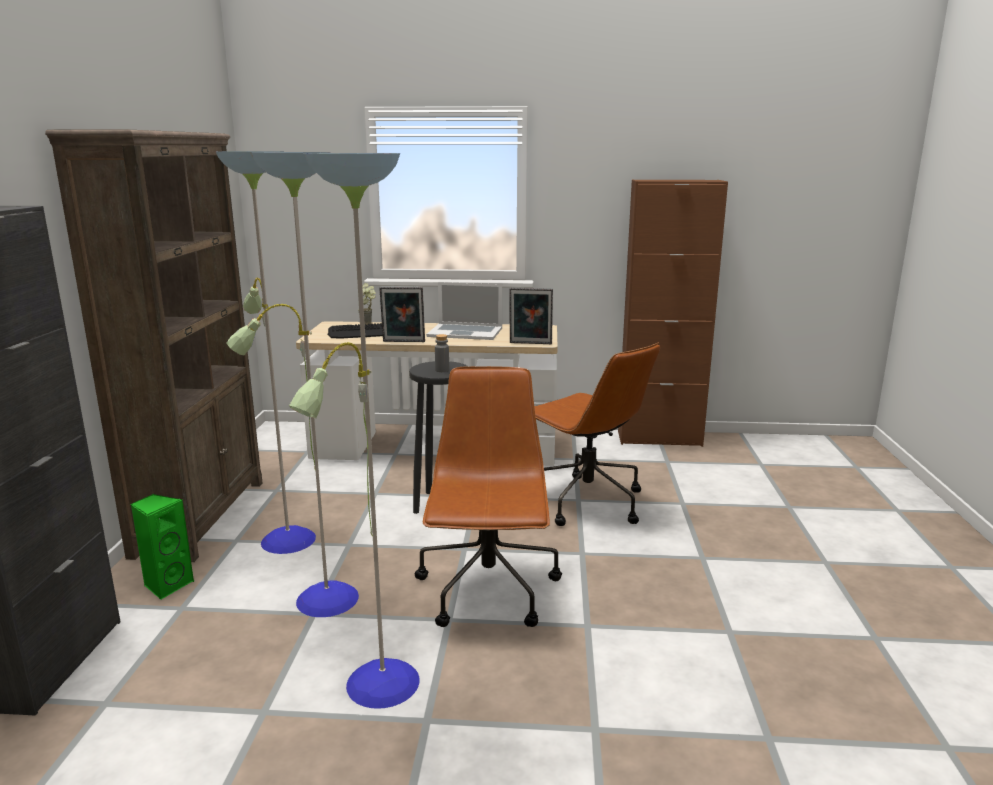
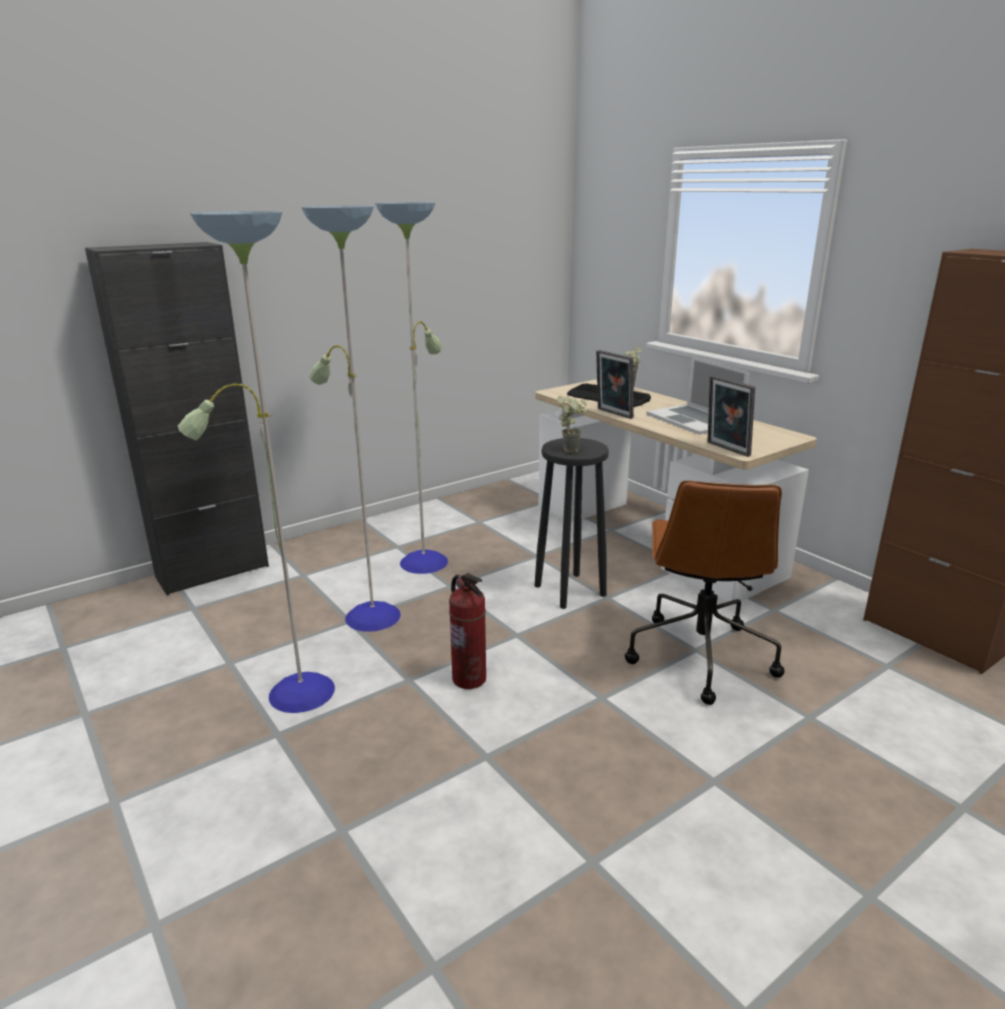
camera: 50 degrees right, 5 degrees up
(167, 585) = (320, 556): green speaker -> none
(201, 516) = (408, 520): brown bookcase -> none
(442, 370) = (572, 449): grey bottle -> potted plant
(488, 592) = (470, 679): brown office chair -> fire extinguisher

